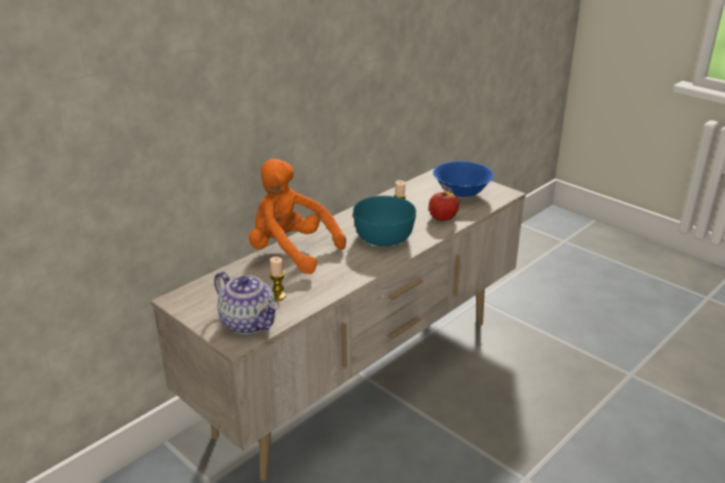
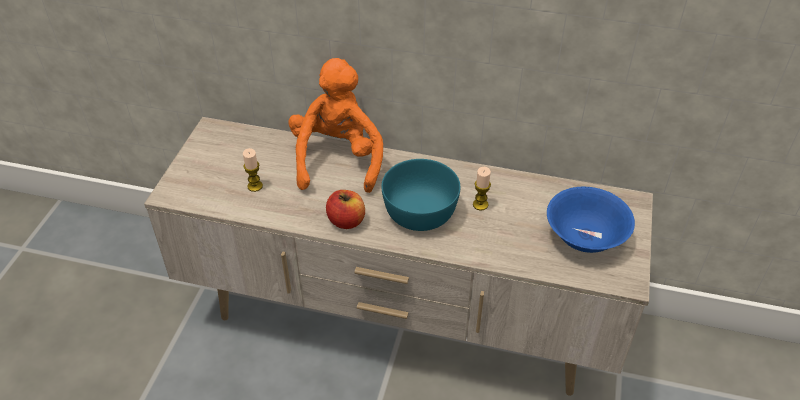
camera: 60 degrees right, 15 degrees up
(249, 322) = (202, 188): teapot -> none
(442, 217) = (506, 243): apple -> apple (346, 221)

